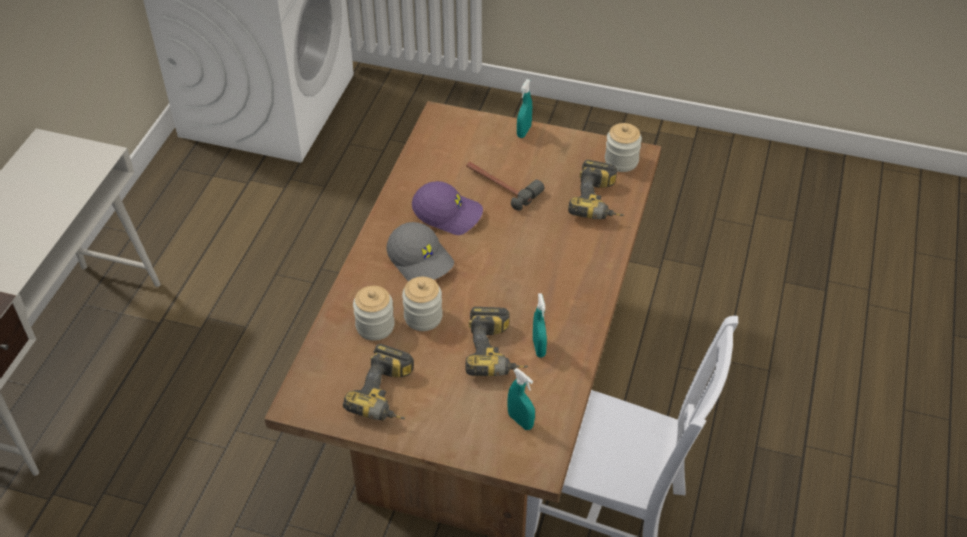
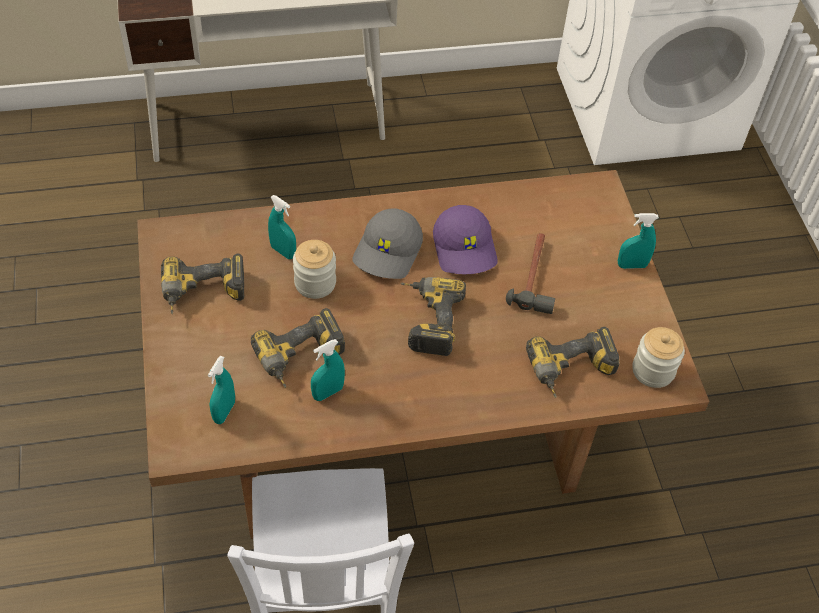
camera: 60 degrees right, 5 degrees up
(375, 326) = (283, 251): jar -> turquoise spray bottle
(504, 263) = (426, 320): none -> power drill

